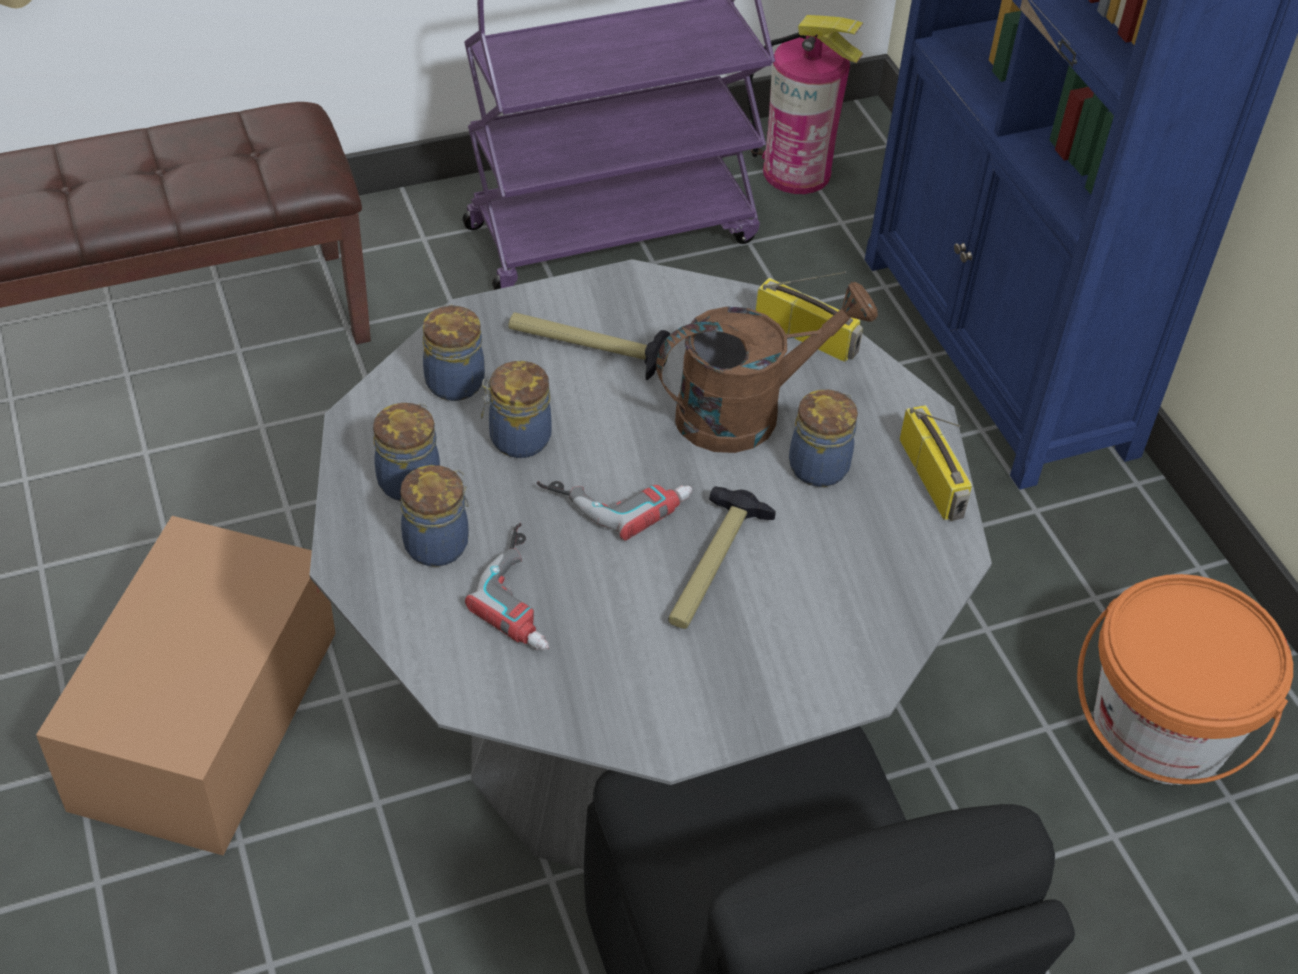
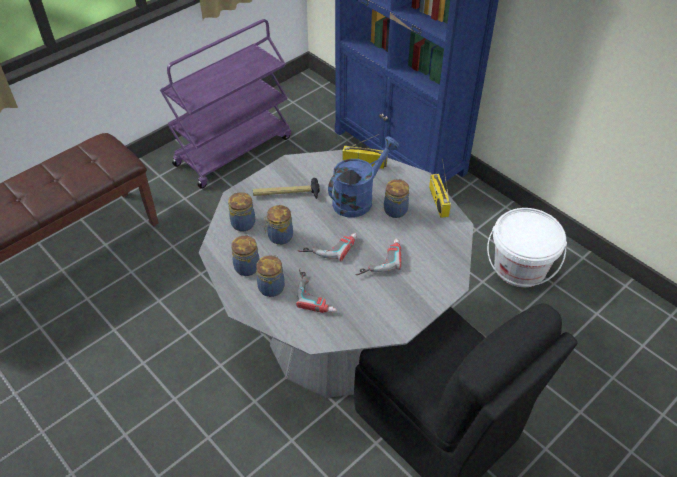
camera: 20 degrees left, 0 degrees up
(207, 718) = (169, 394): cardboard box -> none
(713, 566) = (378, 259): hammer -> power drill
(746, 411) = (358, 198): brown watering can -> blue watering can
(796, 172) = (293, 106): fire extinguisher -> none
(933, 479) = (437, 201): radio -> radio turned 150 degrees counterclockwise
(1161, 728) = (520, 267): orange bucket -> white bucket

